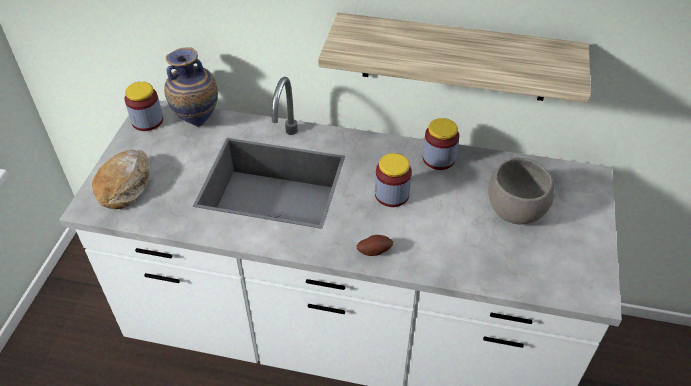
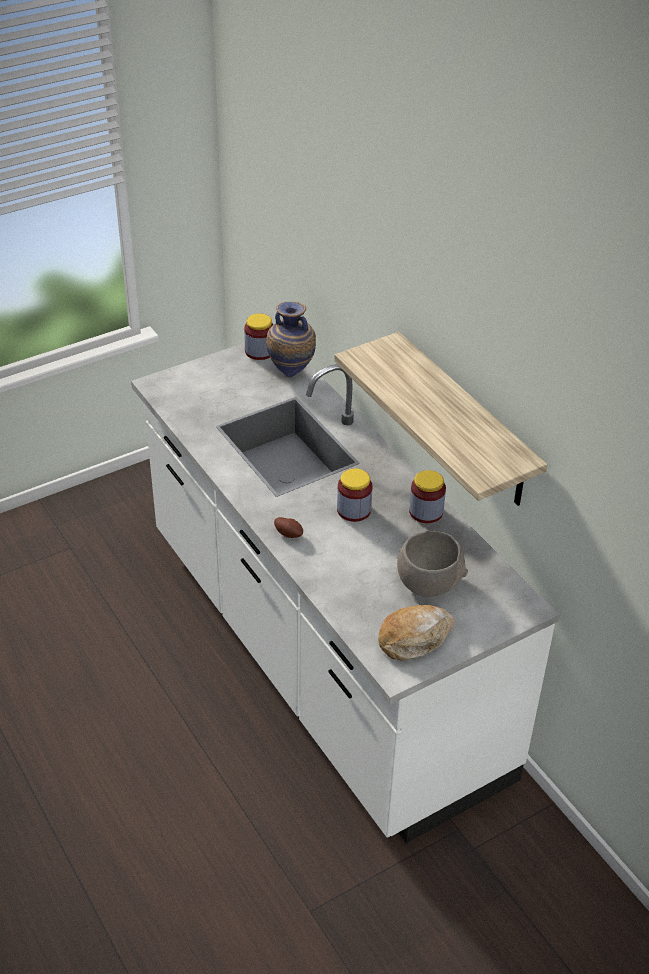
camera: 45 degrees right, 5 degrees down
(125, 185) = (193, 385): bread -> bread (415, 638)

